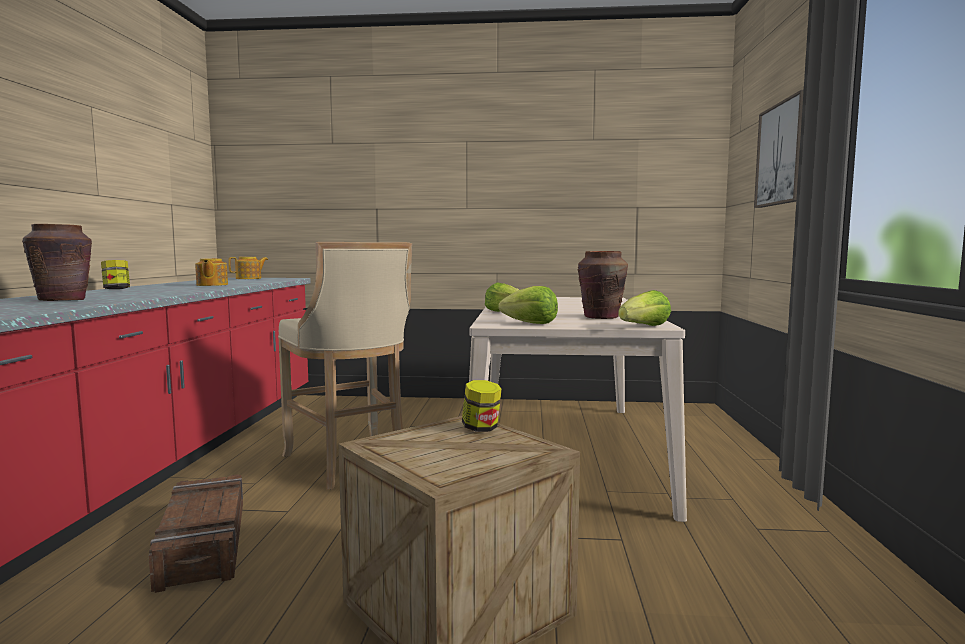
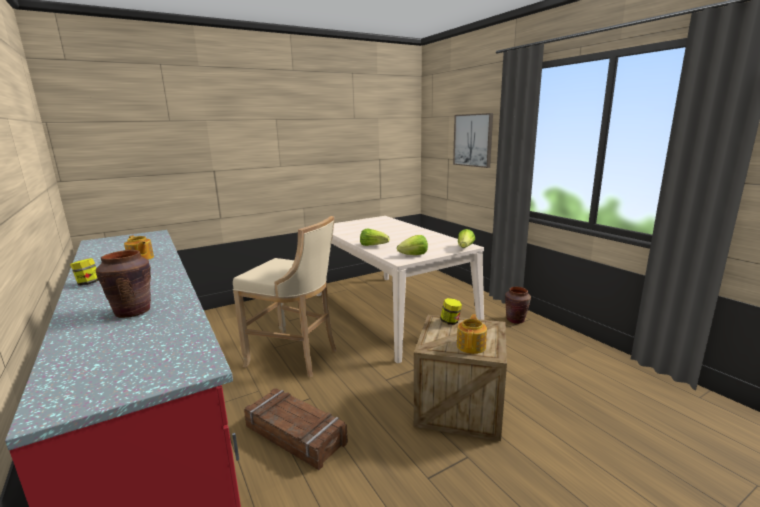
camera: 35 degrees left, 10 degrees up
(249, 278) = (120, 239): teapot -> teapot (471, 346)
(601, 317) = (427, 241): brown vase -> brown vase (515, 320)

